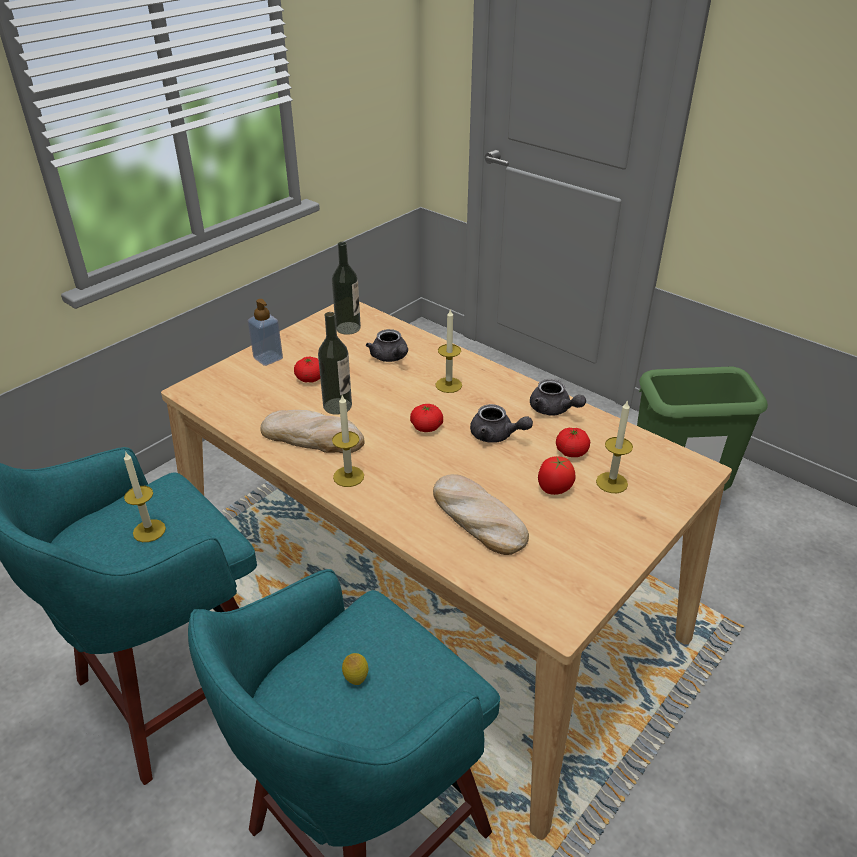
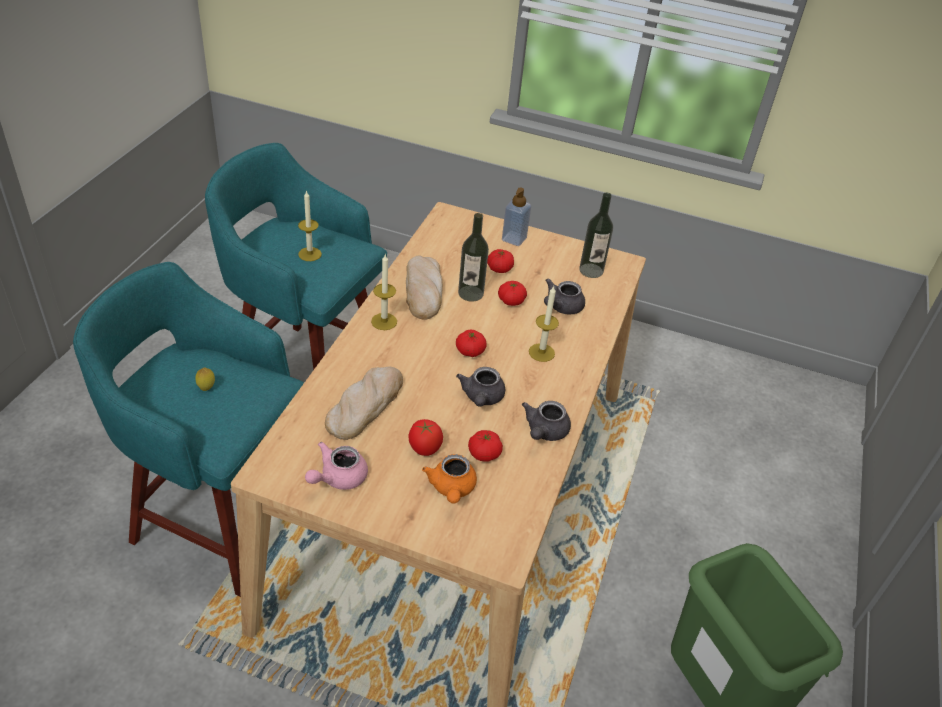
camera: 65 degrees right, 5 degrees up
(365, 384) = (511, 301): none -> tomato
(580, 560) = (338, 478): none -> pink teapot
(611, 482) = (451, 489): candle -> orange teapot

